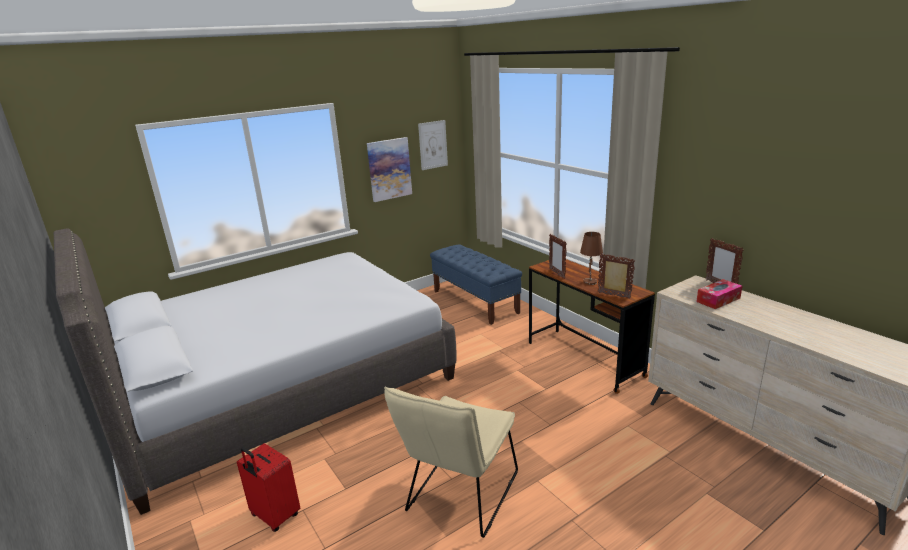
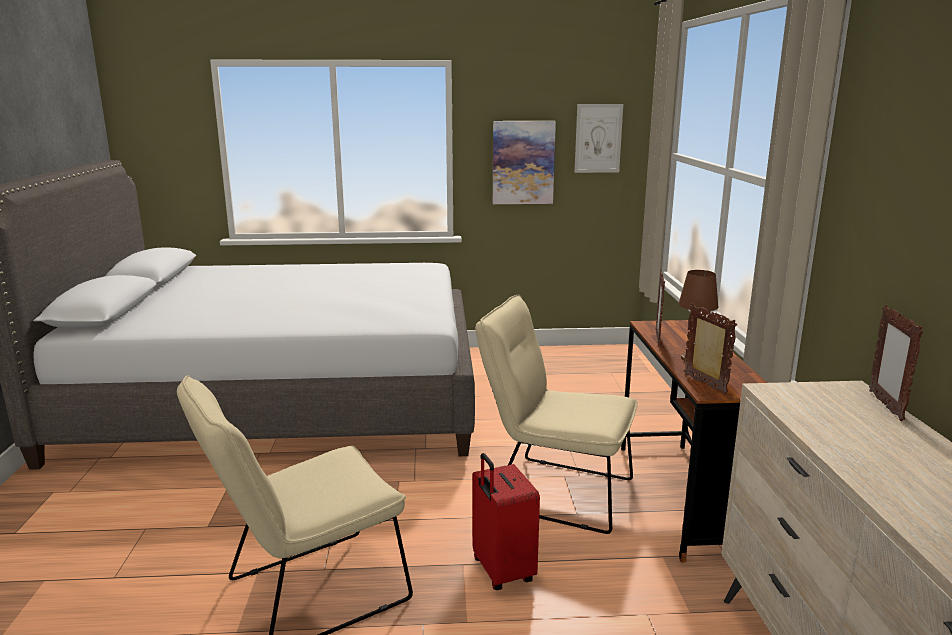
camera: 30 degrees right, 5 degrees down
(274, 516) = (115, 522): red suitcase -> red suitcase (501, 571)
(475, 302) = (605, 378): blue bench -> none
(521, 381) = (553, 491): none -> beige chair
(718, 300) = (844, 422): tissue box -> none

